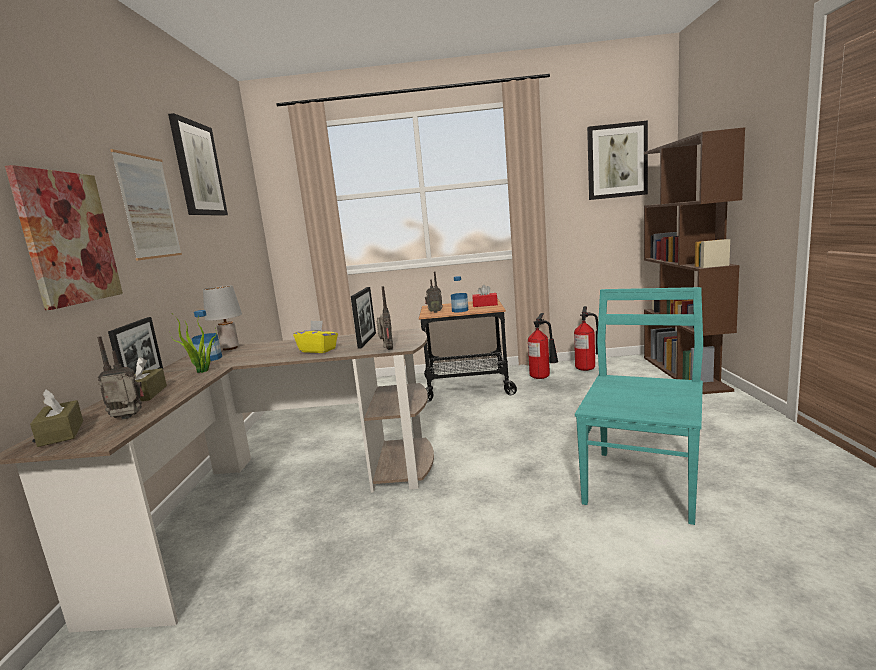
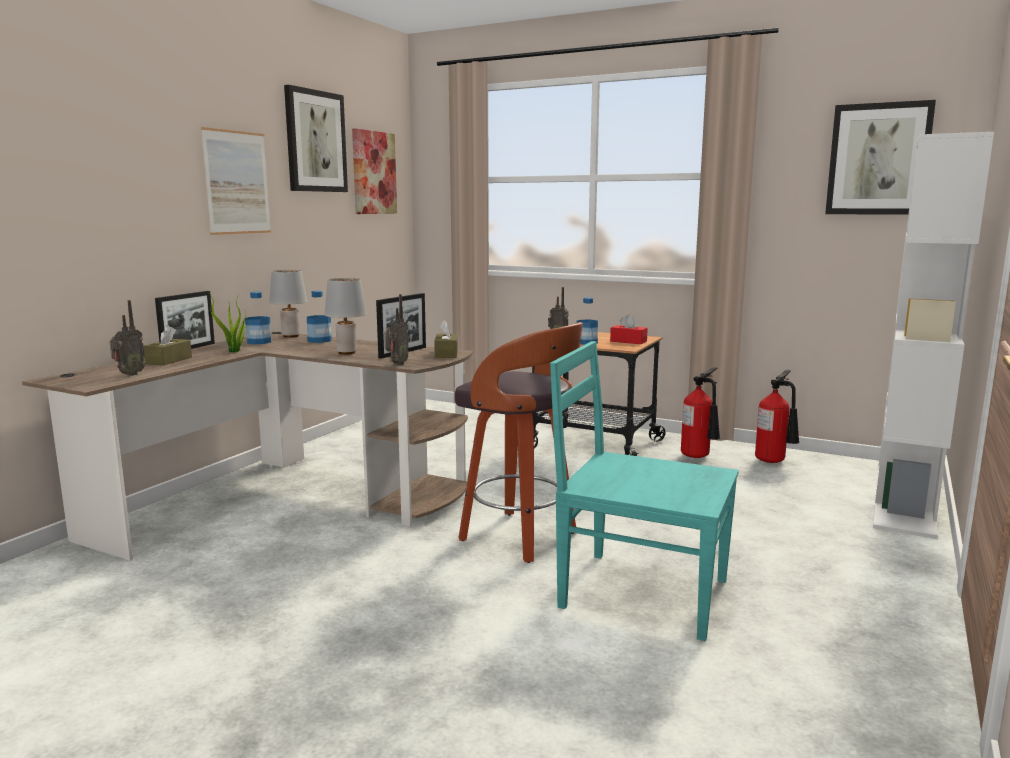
camera: 25 degrees right, 0 degrees up
(61, 433) = (80, 374): brown tissue box -> brown tissue box (446, 354)
(68, 238) = (137, 210): picture -> picture (373, 173)
(127, 419) = (128, 375): radio -> radio turned 105 degrees clockwise
(267, 346) = (319, 340): none -> bottle
(318, 350) = (346, 352): yellow tissue box -> grey table lamp
(512, 469) = (521, 537): none -> stool
(643, 482) = (639, 592): turquoise chair -> turquoise chair turned 120 degrees counterclockwise
(684, 373) = (905, 499): brown bookcase -> white bookcase

